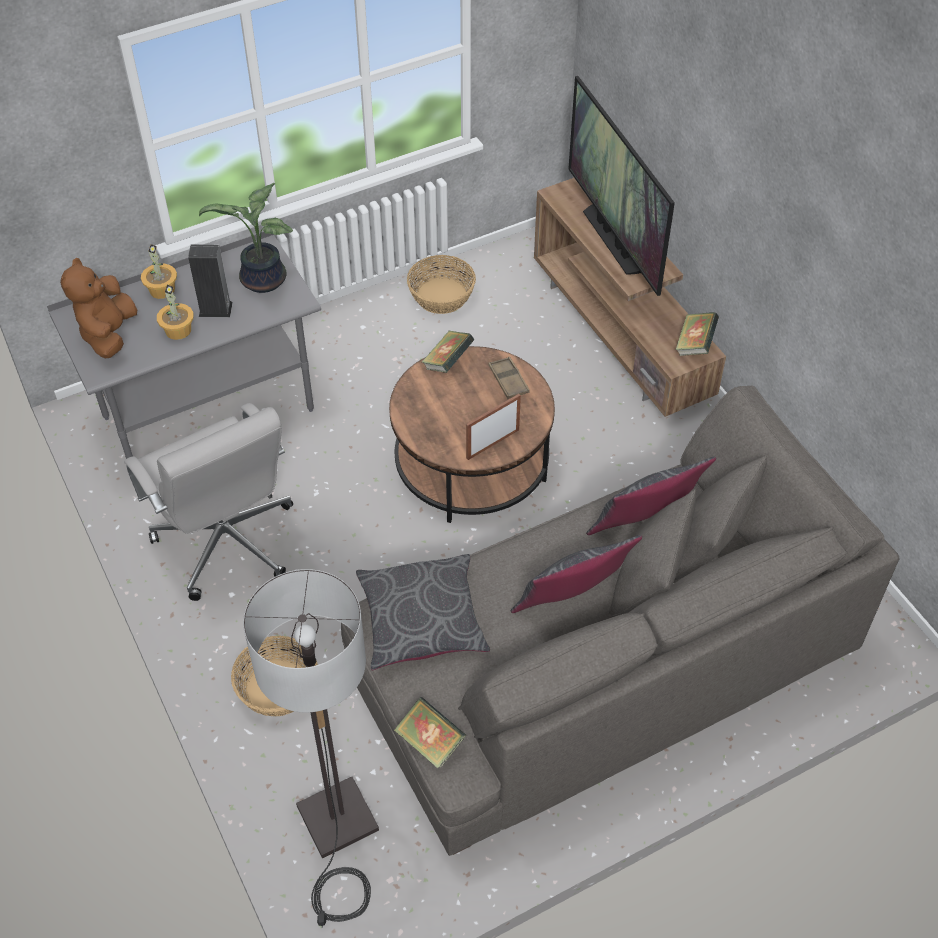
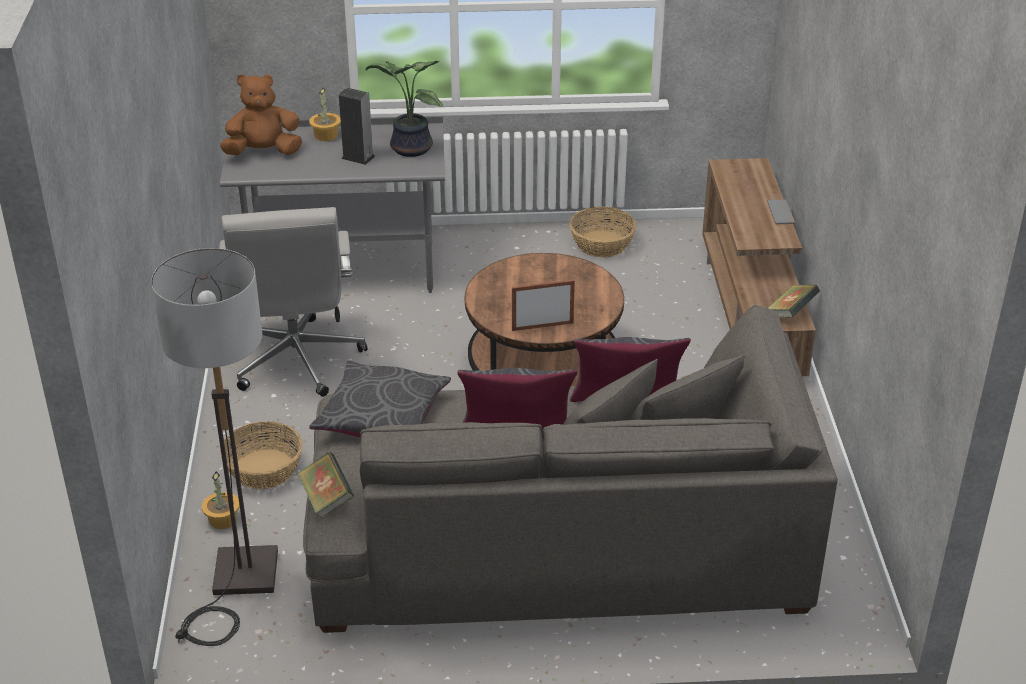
camera: 25 degrees right, 15 degrees down
(108, 334) = (263, 152): brown plush toy -> brown plush toy turned 45 degrees clockwise
(178, 330) = (319, 162): potted plant -> potted plant (223, 519)
(448, 362) = (545, 261): book -> none
(508, 381) = (590, 288): brown tray -> none
(614, 239) = (753, 208): television -> none

